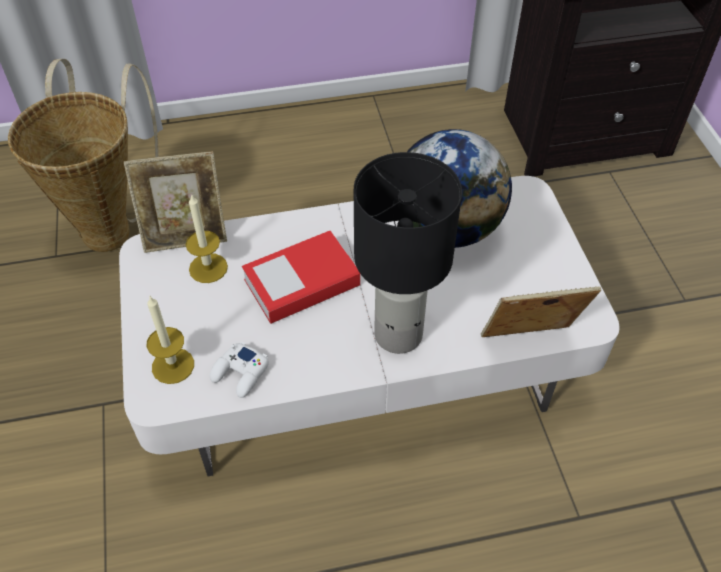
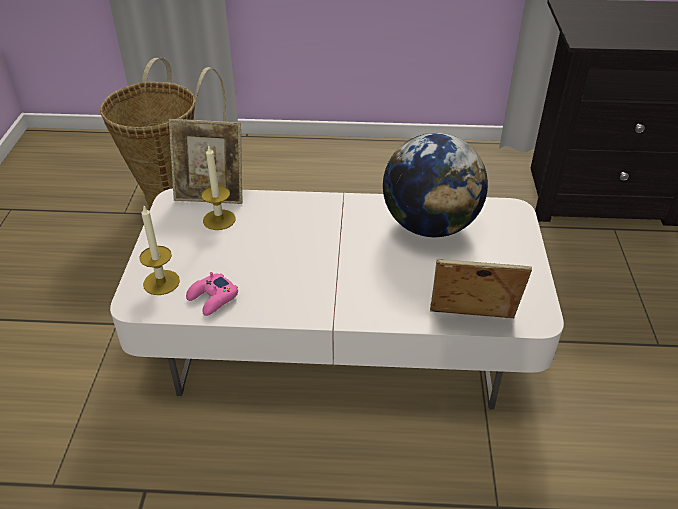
camera: 15 degrees right, 10 degrees down
(240, 373) = (213, 298): white game controller -> pink game controller
(302, 283) = (290, 243): book -> none
(399, 335) = (358, 296): black table lamp -> none

